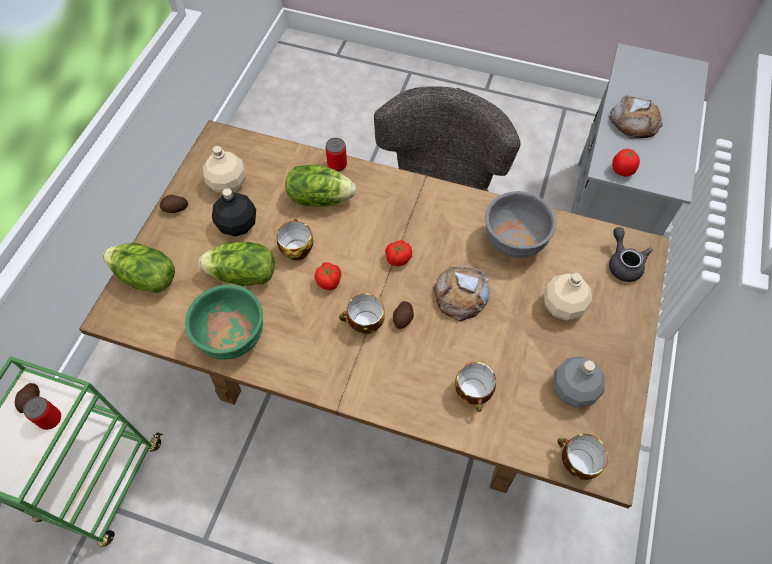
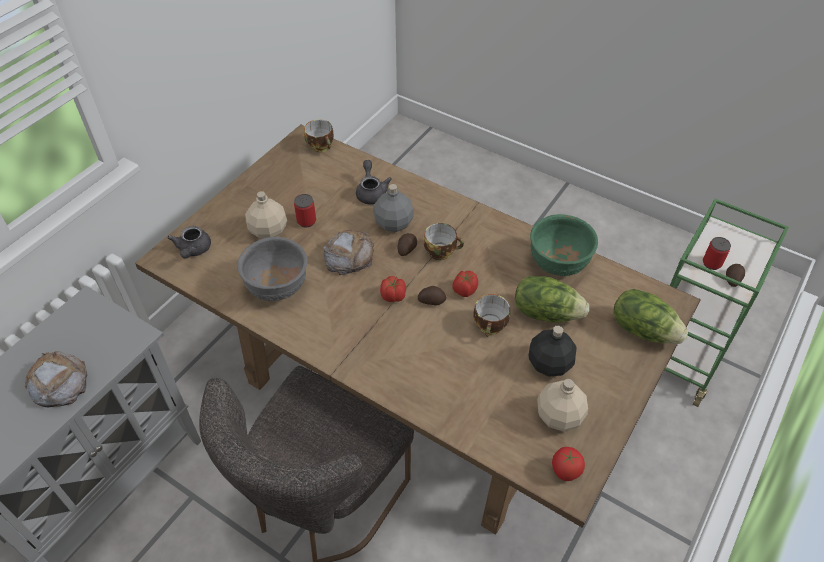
camera: 165 degrees left, 10 degrees down
(175, 209) = (619, 398): potato -> potato (431, 300)
(319, 197) = (455, 375): lettuce -> none
(337, 164) = (426, 412): can -> can (306, 221)
(474, 393) = (371, 192): cup -> grey teapot
(573, 390) = (298, 180): grey bottle -> grey bottle (394, 223)
(622, 171) = (123, 329): tomato -> tomato (565, 470)

